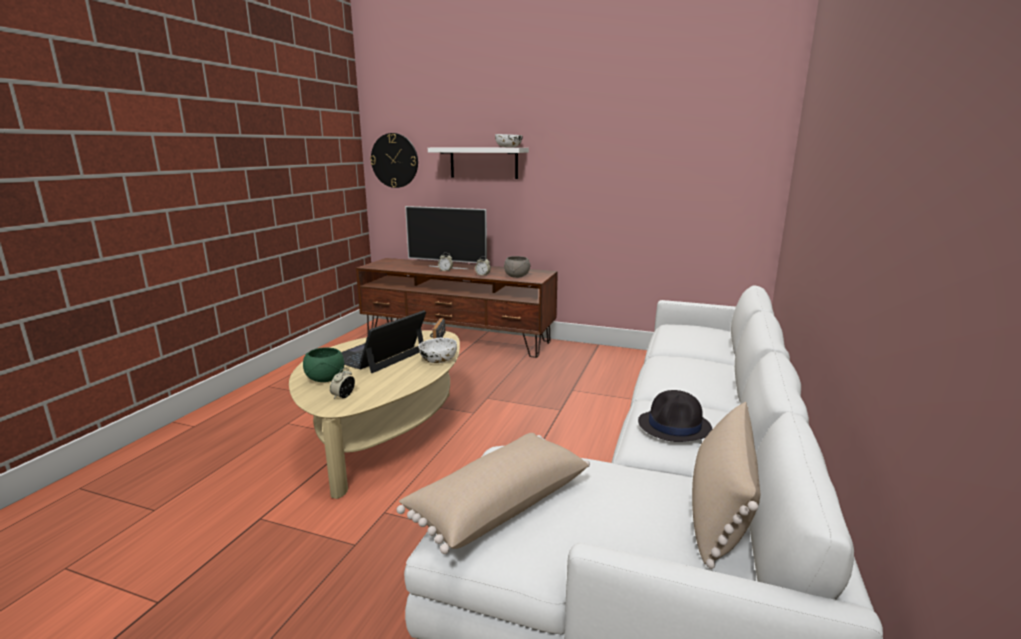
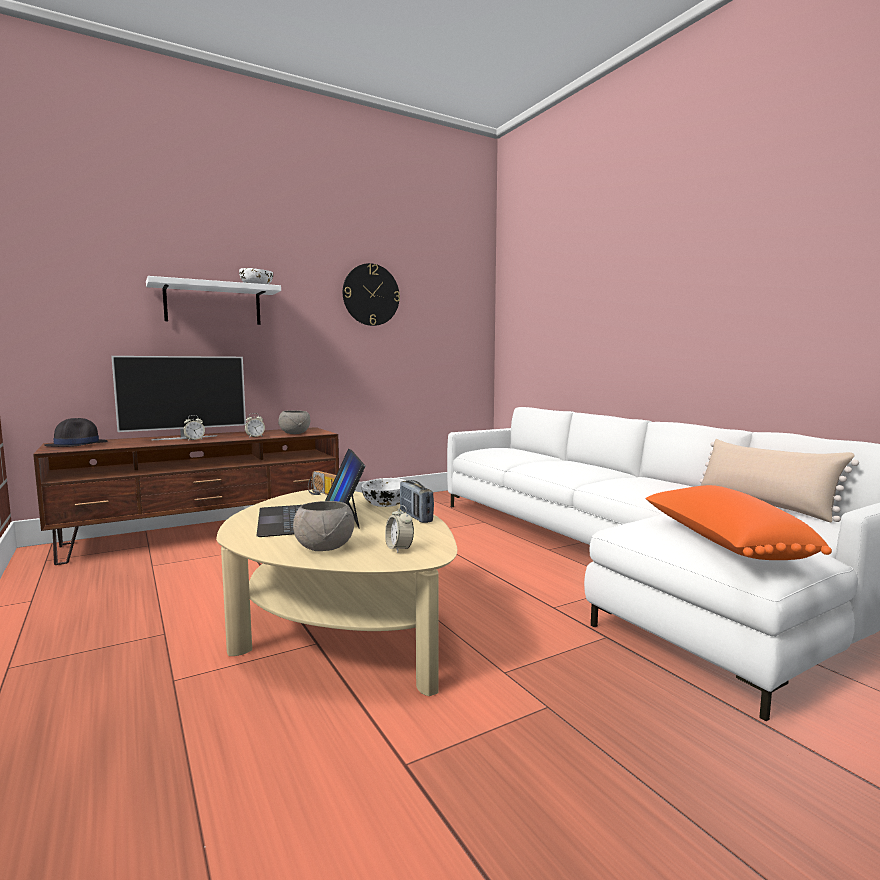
camera: 50 degrees left, 10 degrees down
(325, 379) = (325, 547): green bowl -> grey bowl
(394, 160) = (59, 294): wall clock -> wall clock (371, 295)
(420, 377) = (416, 516): none -> radio
(497, 504) = (721, 543): beige pillow -> orange pillow
(675, 426) = (651, 484): black hat -> black hat (77, 444)

